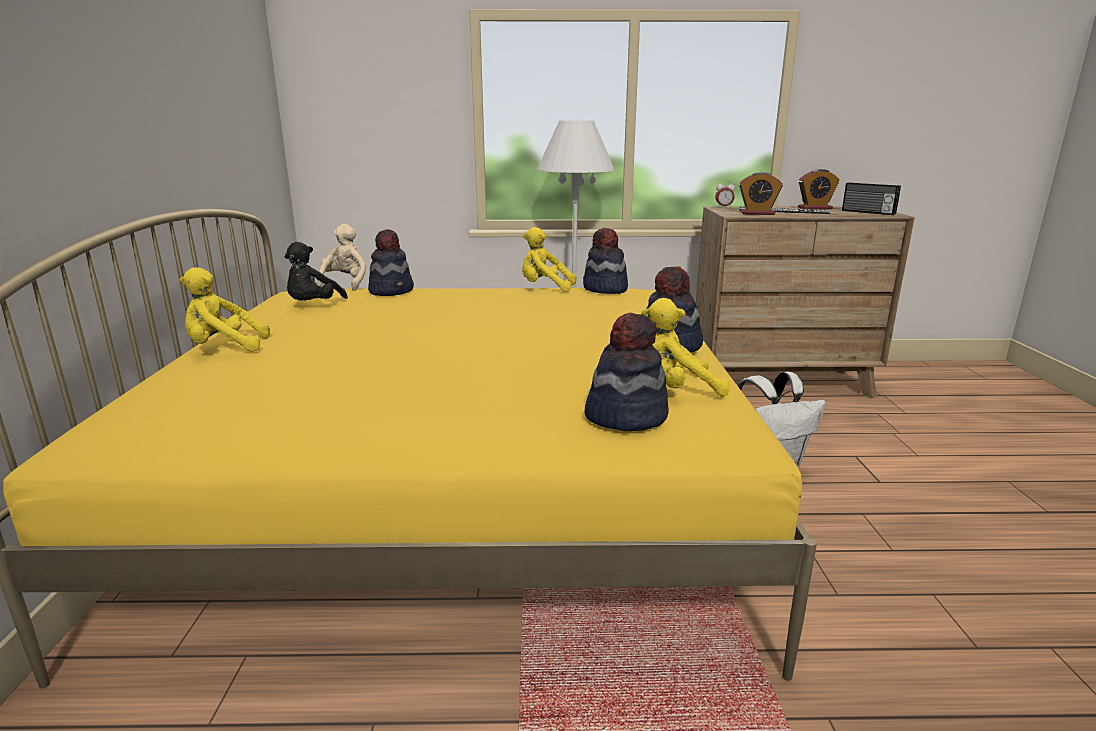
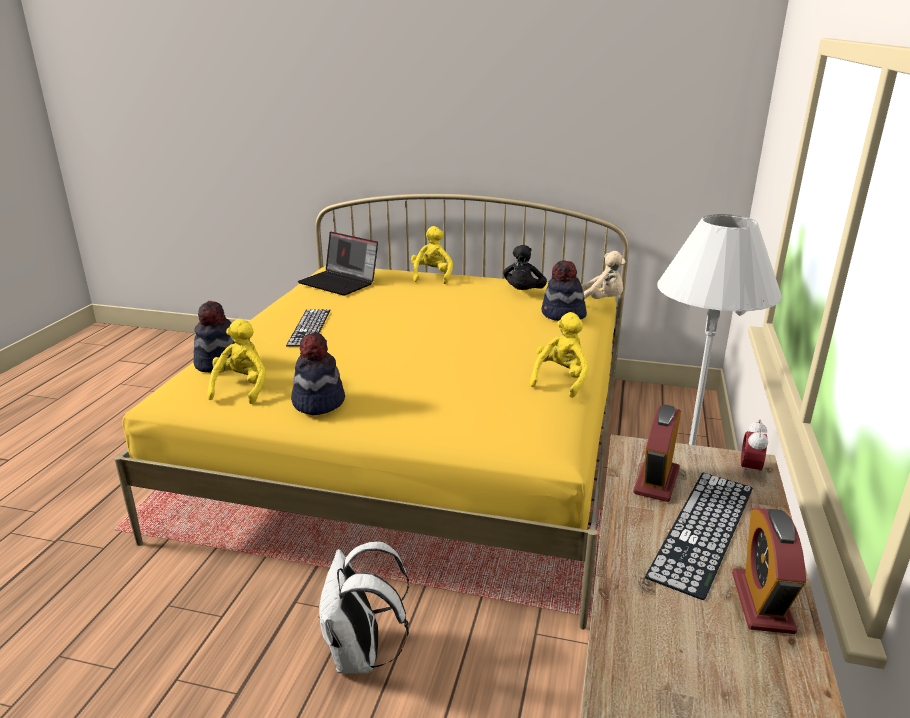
camera: 105 degrees right, 5 degrees up
(233, 401) = (340, 282): none -> laptop
(313, 306) = (523, 293): black plush toy -> black plush toy turned 105 degrees counterclockwise
(465, 385) = (309, 327): none -> keyboard
(605, 289) = (537, 409): hat -> none
(868, 212) = (674, 667): radio -> none

